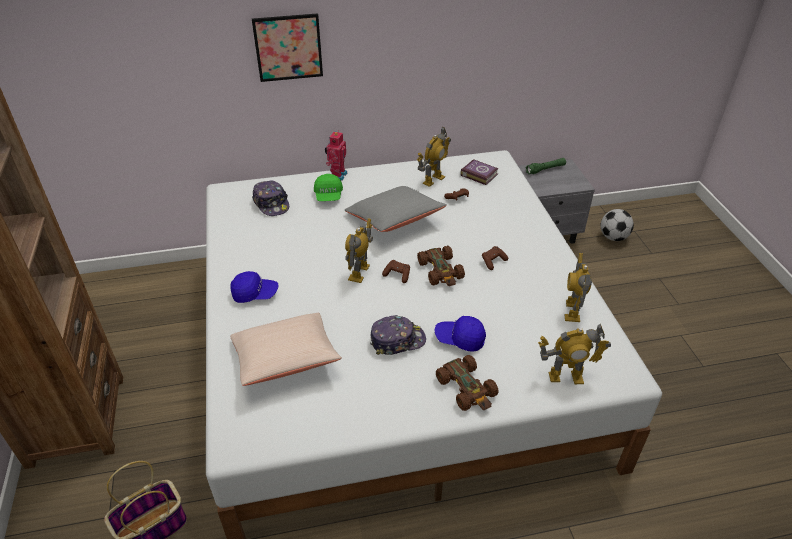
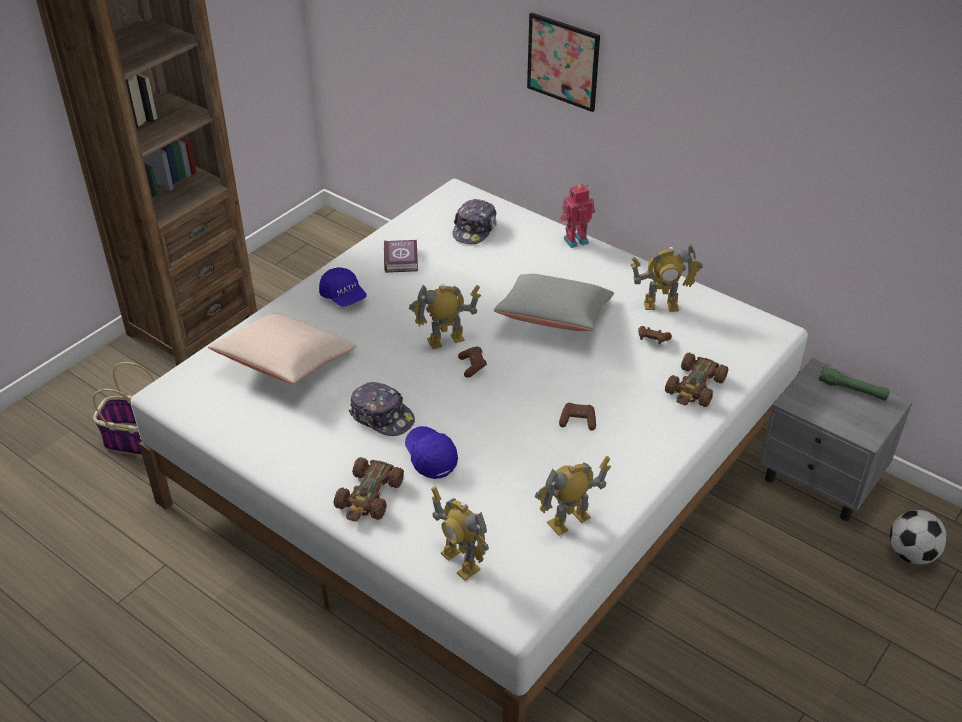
camera: 50 degrees right, 0 degrees up
(328, 195) = (534, 254): green cap -> none
(441, 271) = (515, 392): brown toy car -> brown toy car (695, 387)
(478, 174) = (721, 332): book -> book (402, 259)

